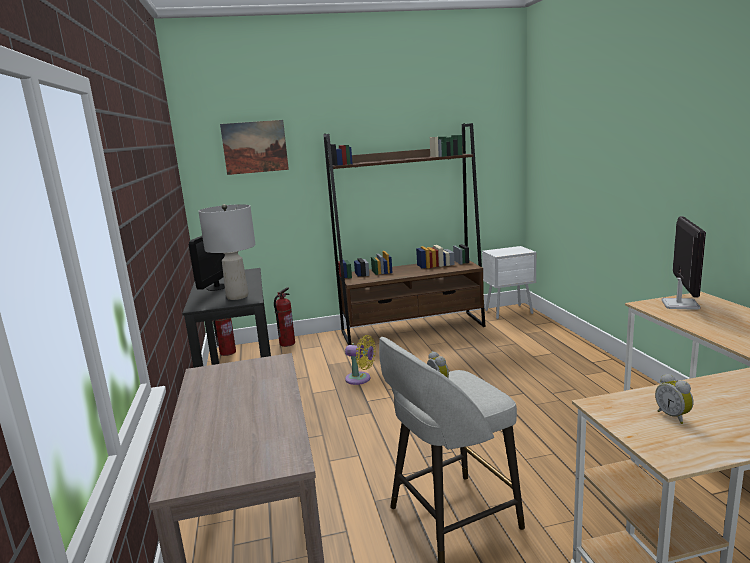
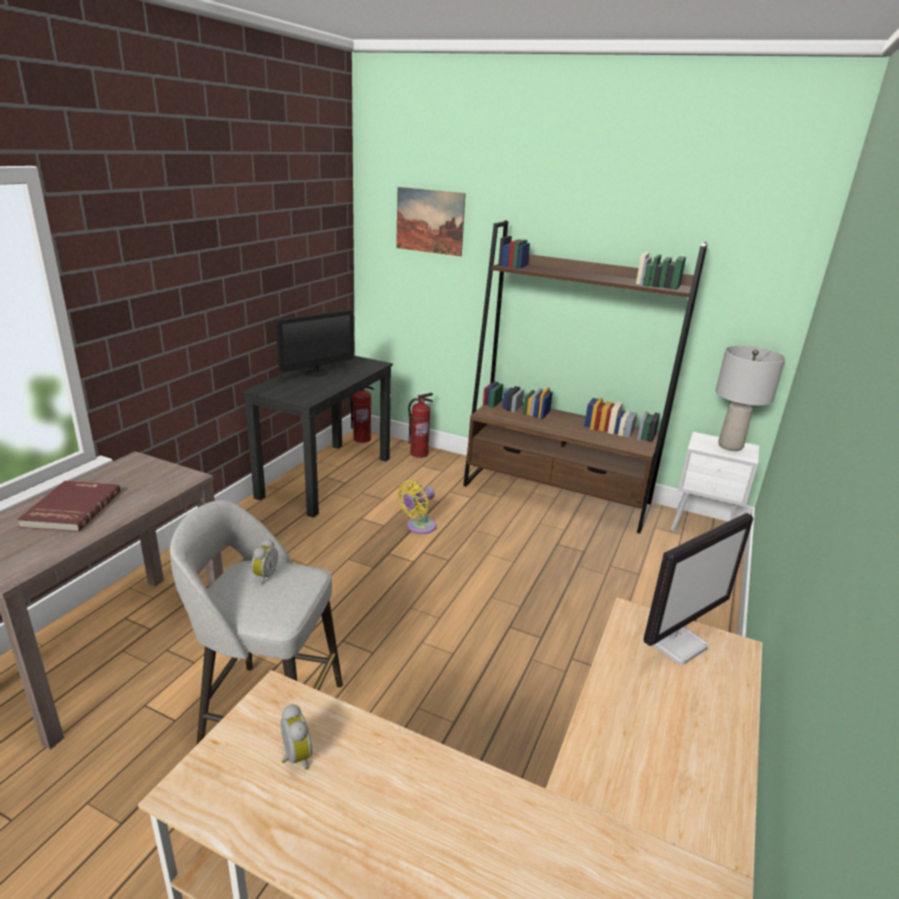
camera: 35 degrees right, 10 degrees up
(228, 413) = (70, 509): none -> red book
(237, 296) = (306, 391): grey table lamp -> grey table lamp (730, 446)
(360, 379) = (419, 527): yellow fan -> yellow fan turned 75 degrees clockwise
(673, 416) = (294, 757): alarm clock -> alarm clock turned 135 degrees clockwise

